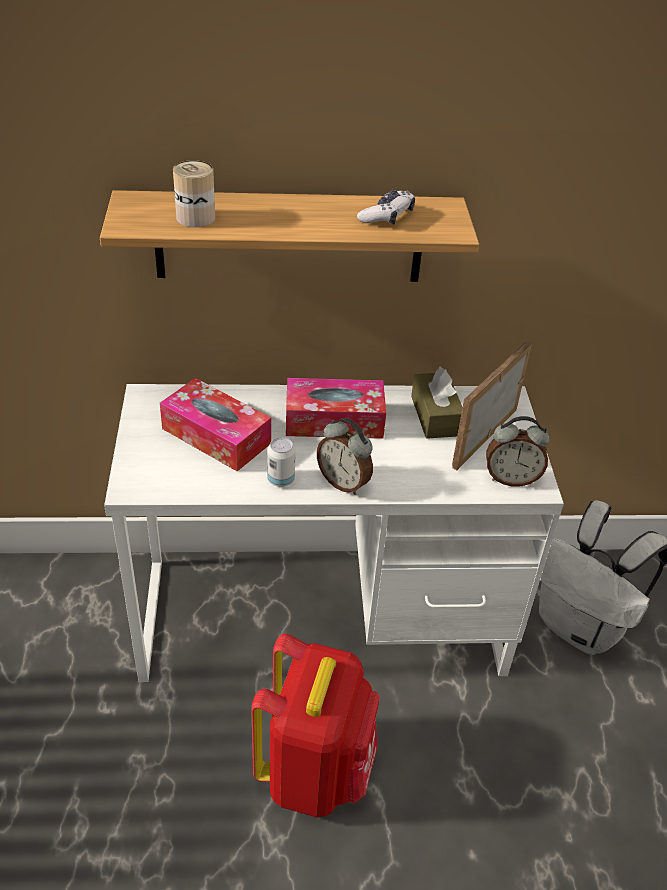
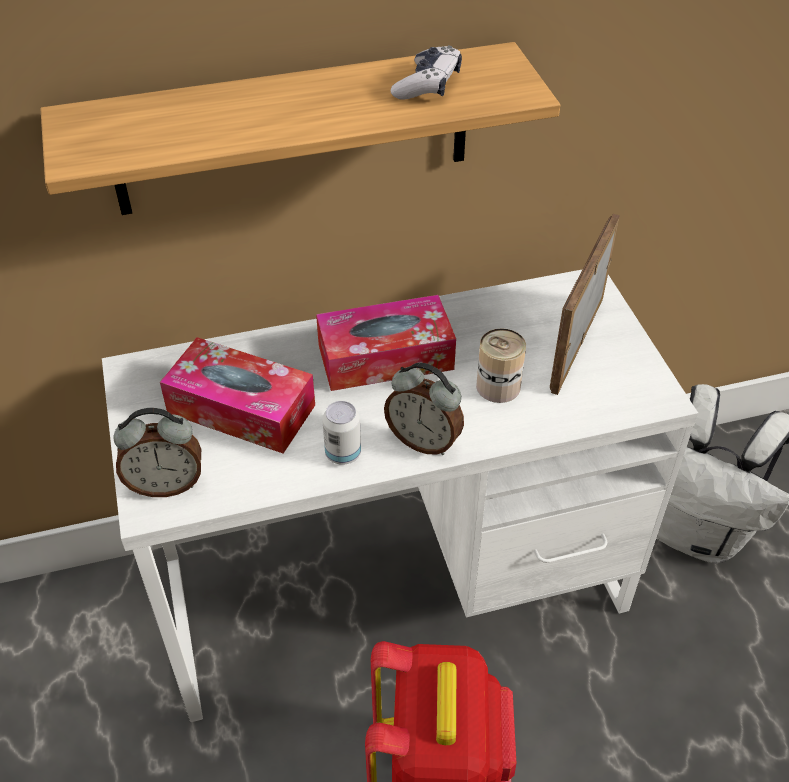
camera: 10 degrees left, 5 degrees up
(195, 217) = (171, 129): can -> can (498, 386)
(435, 416) = (508, 326): brown tissue box -> none
(511, 478) = (626, 392): alarm clock -> alarm clock (166, 484)

